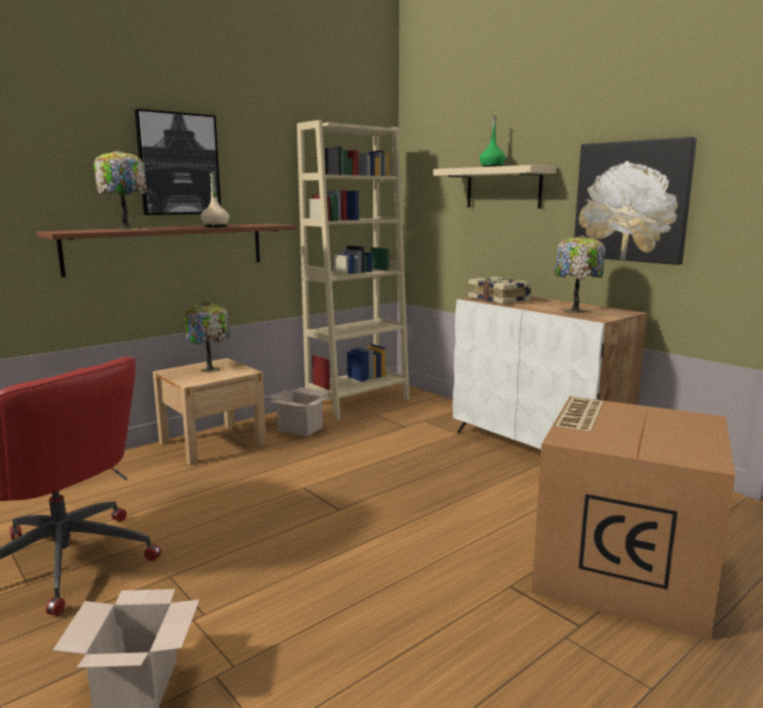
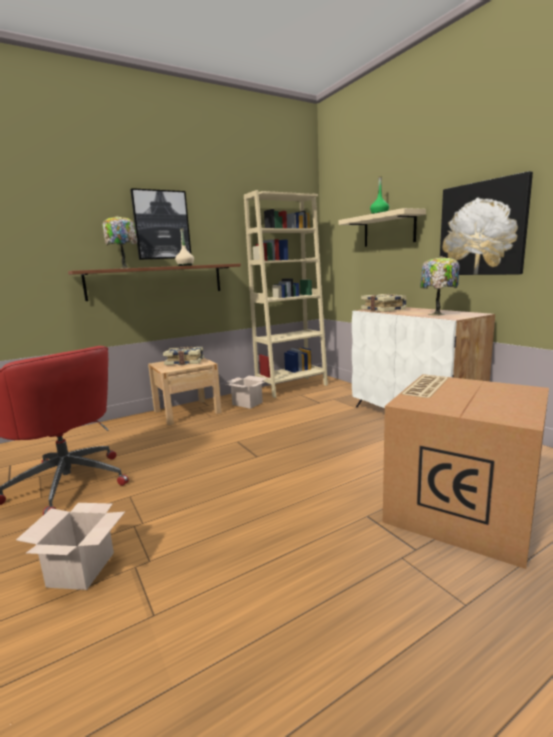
camera: 10 degrees right, 0 degrees up
(211, 369) = (185, 362): table lamp -> book

